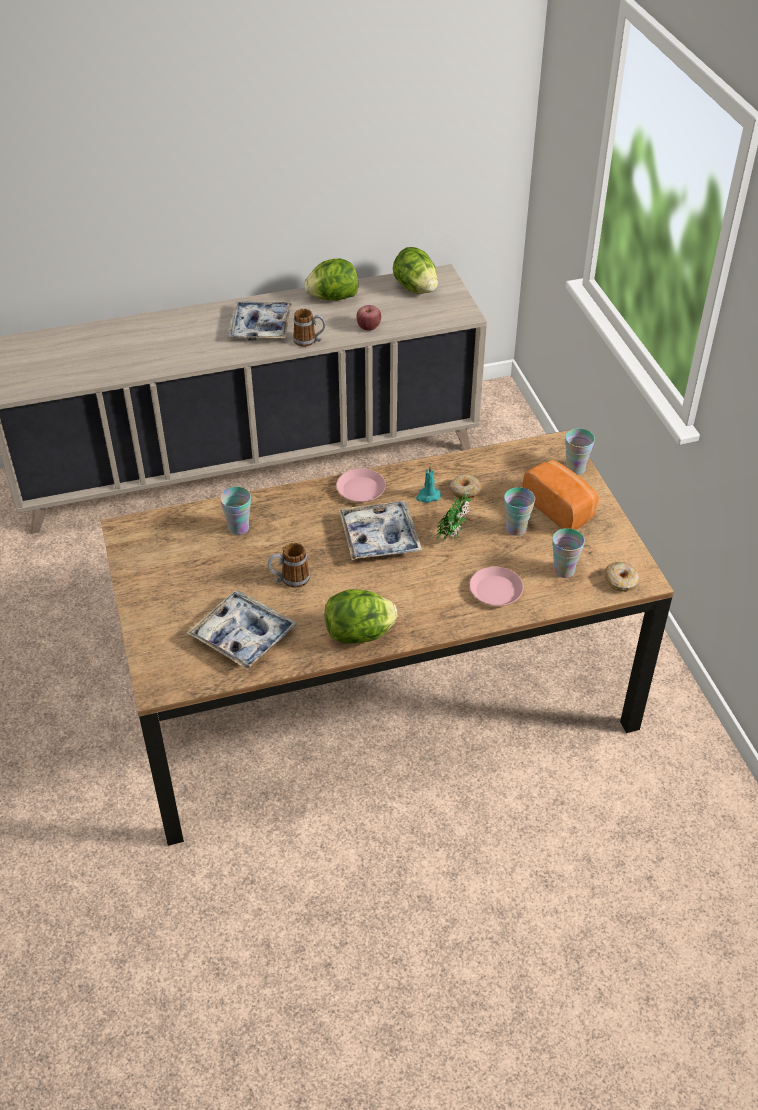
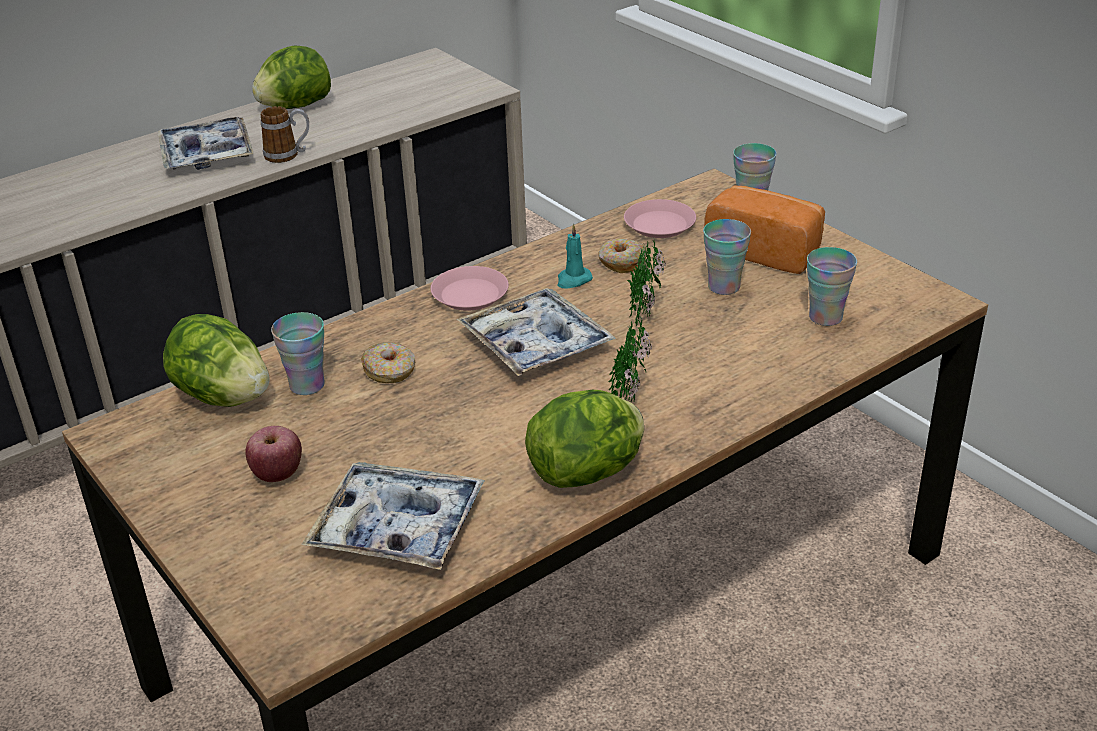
camera: 20 degrees left, 10 degrees down
(289, 580) = (430, 431): mug -> none
(368, 328) = (365, 126): apple -> apple (278, 474)
(411, 590) = (627, 395): none -> potted plant
(415, 288) = (404, 77): lettuce -> lettuce (223, 397)
(495, 591) = (750, 364): pink plate -> pink plate (659, 225)
(620, 581) = (911, 310): donut -> donut (390, 371)

